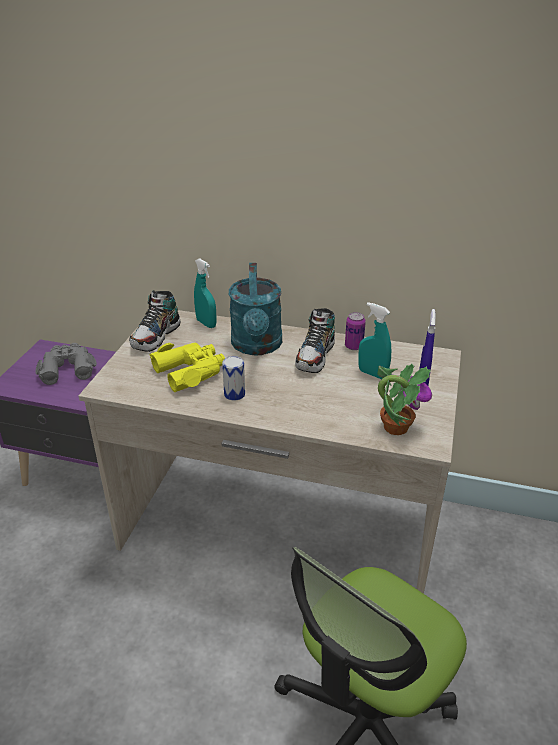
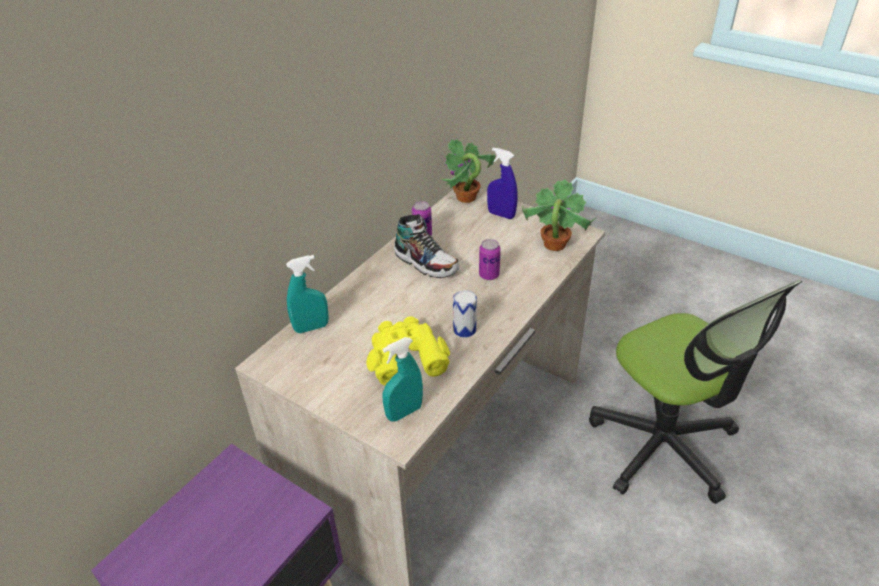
camera: 70 degrees left, 5 degrees up
(67, 368) = (204, 534): grey binoculars -> none
(156, 336) = (312, 375): shoe -> none
(257, 346) = (385, 297): turquoise watering can -> none
(318, 394) = (489, 275): none -> can
(372, 374) = (473, 236): turquoise spray bottle -> turquoise spray bottle (404, 412)
(435, 357) = (466, 198): none -> potted plant

